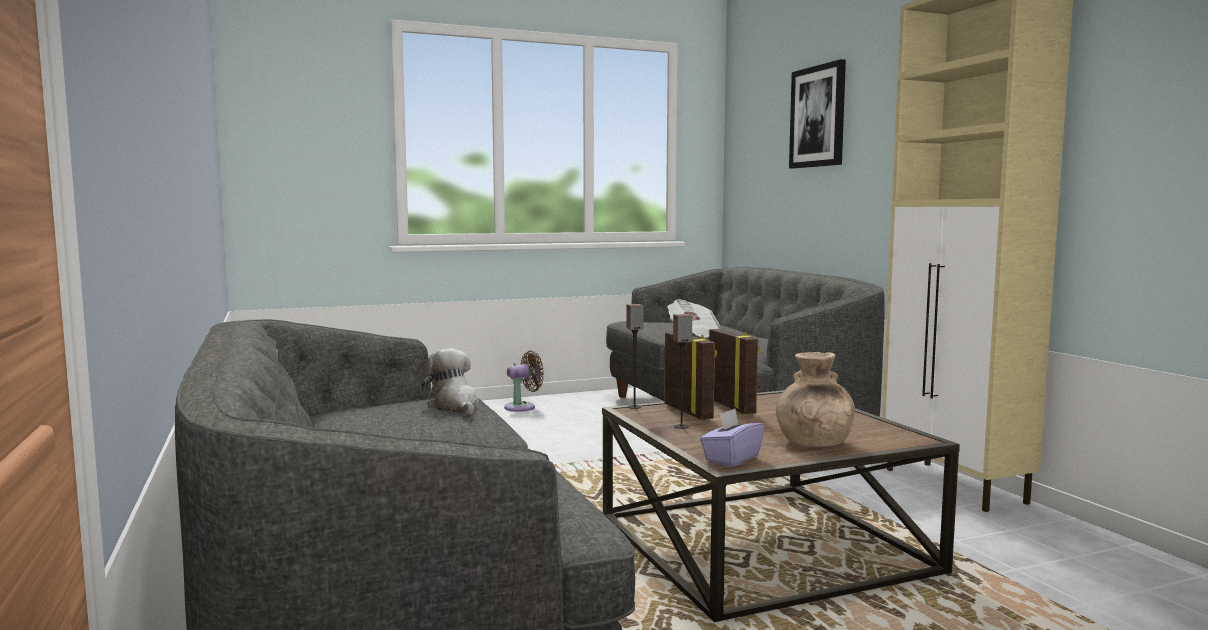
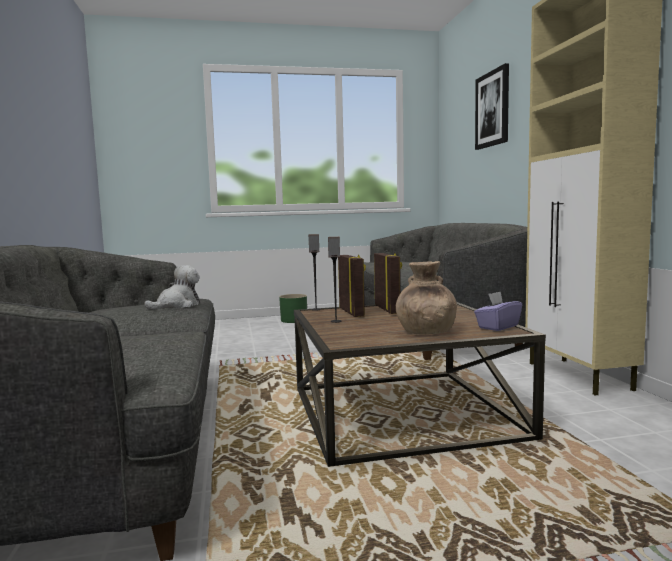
camera: 10 degrees right, 0 degrees up
(454, 406) = (177, 305): plush toy -> plush toy turned 60 degrees clockwise
(523, 407) = (293, 320): brown fan -> green planter
(694, 333) = (403, 268): newspaper -> none
(731, 459) = (348, 341): purple tissue box -> purple tissue box (497, 327)

